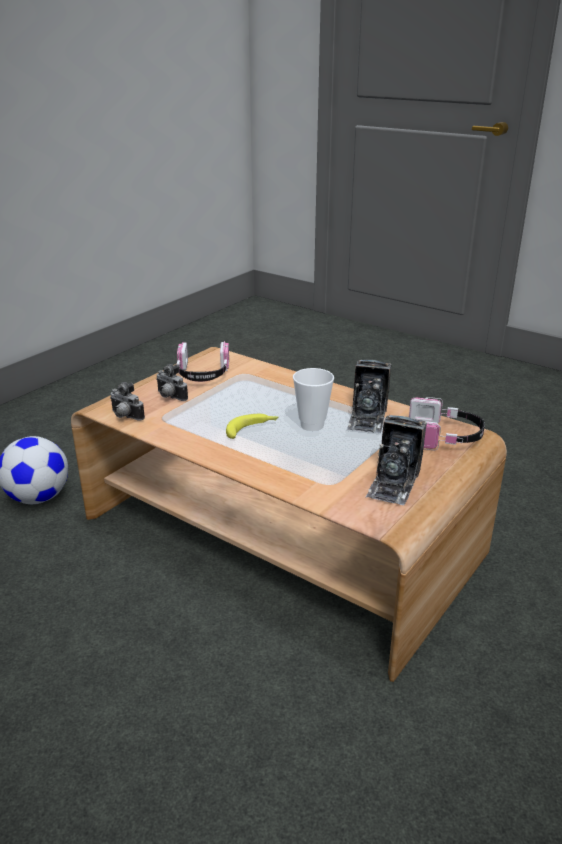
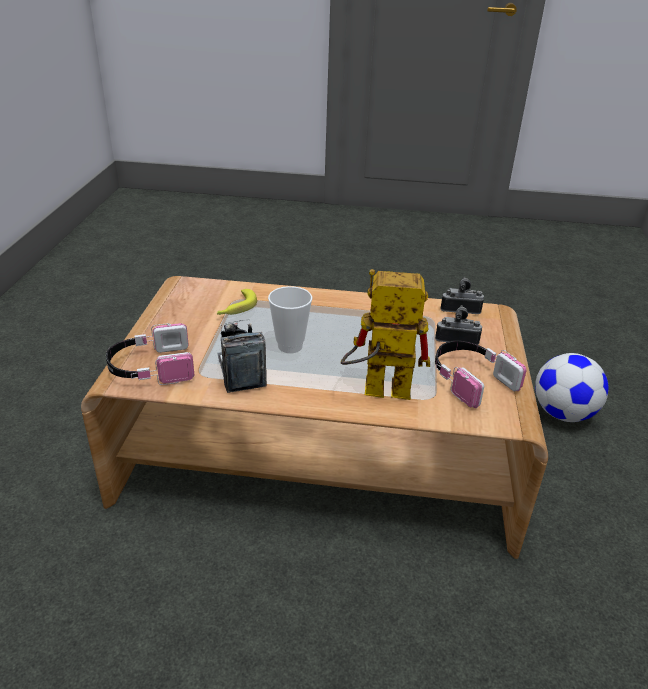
camera: 150 degrees right, 5 degrees up
(252, 429) = (339, 326): banana -> banana (236, 308)
(277, 383) = (375, 391): none -> toy robot
(394, 483) = (185, 311): camera -> none

